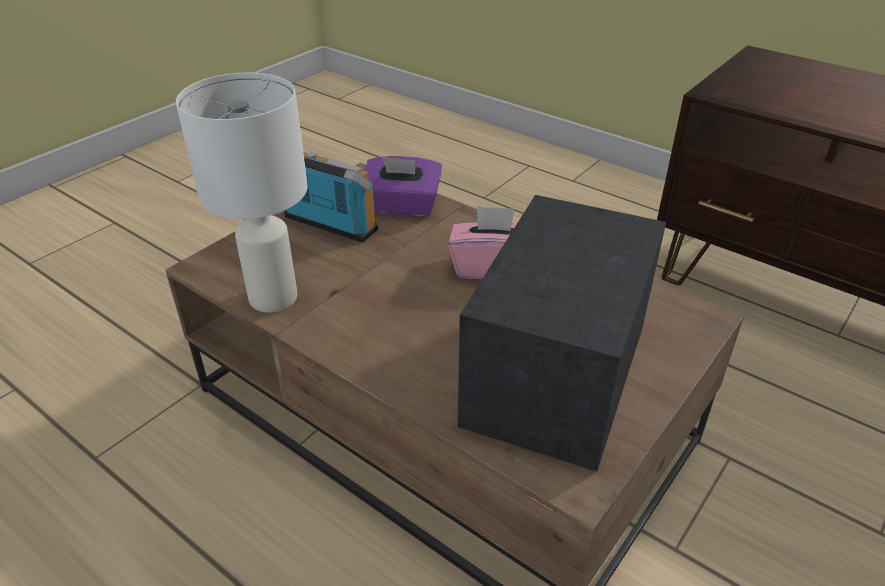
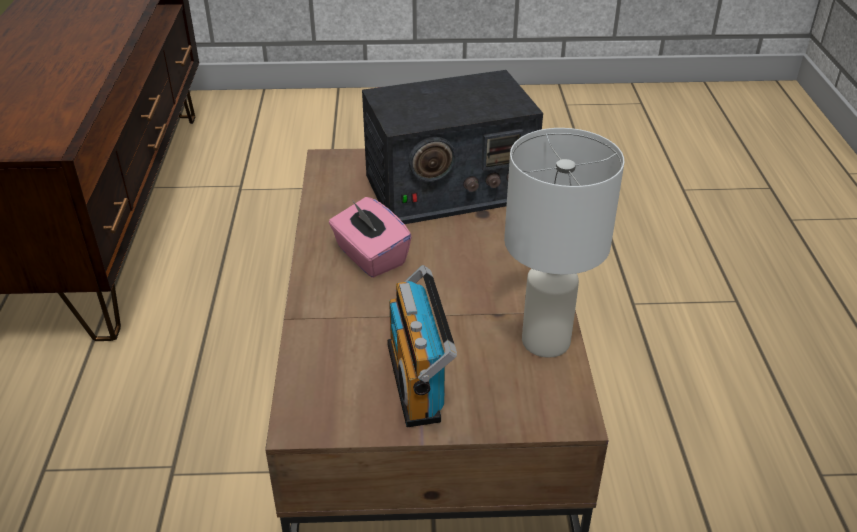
camera: 130 degrees left, 0 degrees up
(402, 207) = (332, 353): purple tissue box -> none

